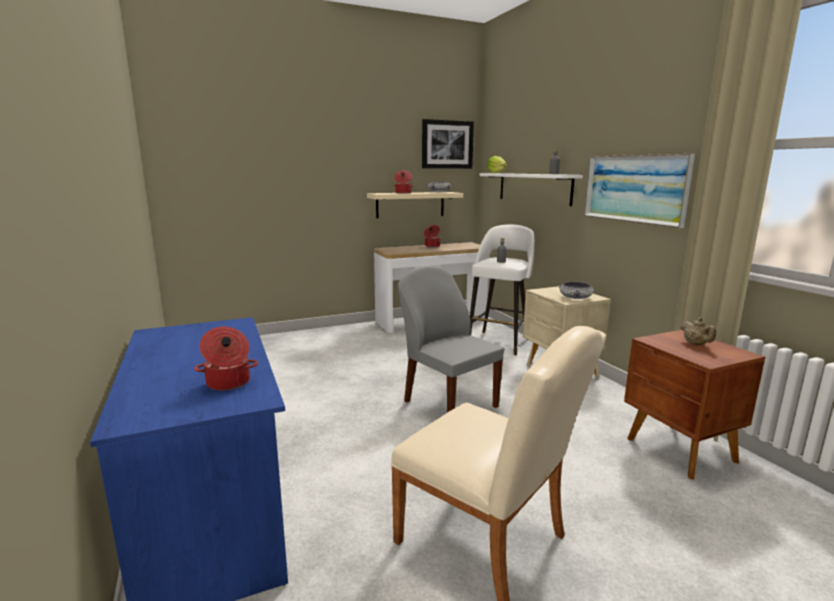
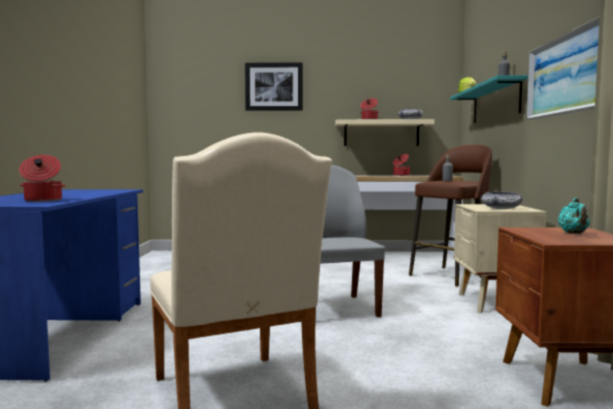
camera: 25 degrees right, 10 degrees down
(447, 144) = (423, 73): picture -> picture (274, 87)
(499, 342) = (451, 276): white stool -> brown stool
(533, 188) = (495, 103): white shelf -> turquoise shelf
(696, 344) = (573, 234): beige teapot -> turquoise teapot

